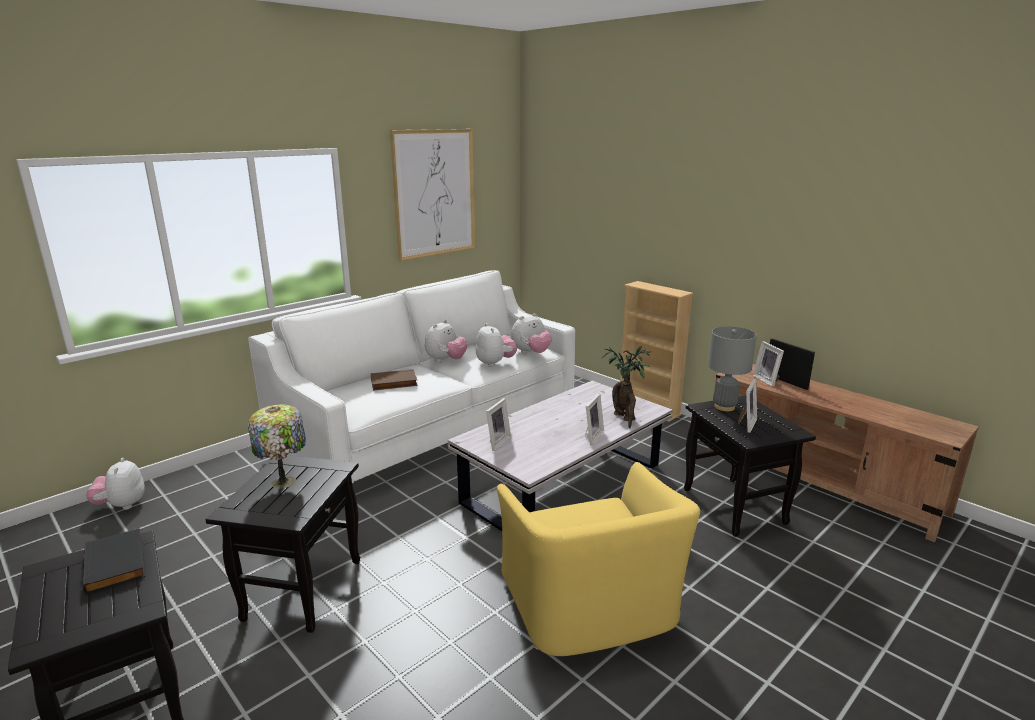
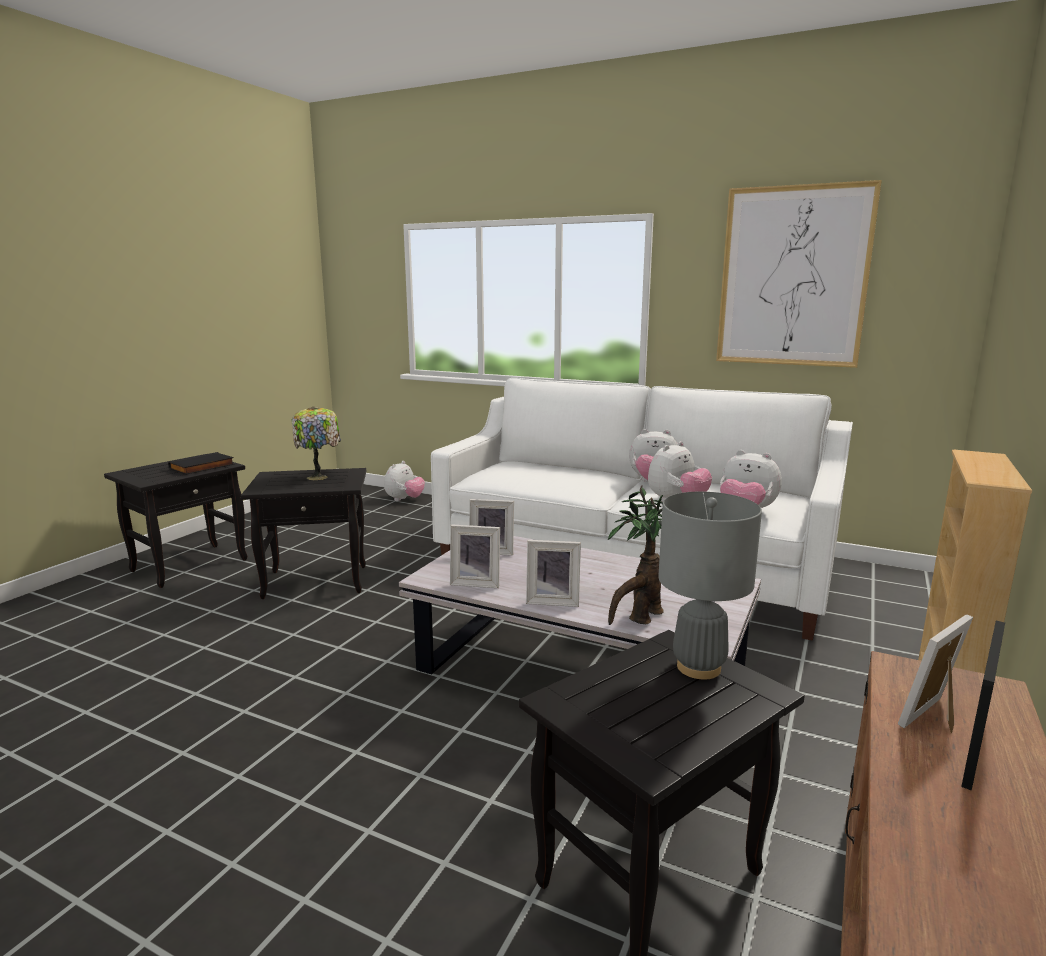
camera: 70 degrees right, 5 degrees down
(121, 505) = (404, 499): plush toy -> plush toy turned 150 degrees clockwise
(393, 383) = (554, 474): brown book -> none
(591, 607) = (310, 740): yellow armchair -> none
(745, 424) = (633, 693): picture frame -> picture frame (476, 582)

